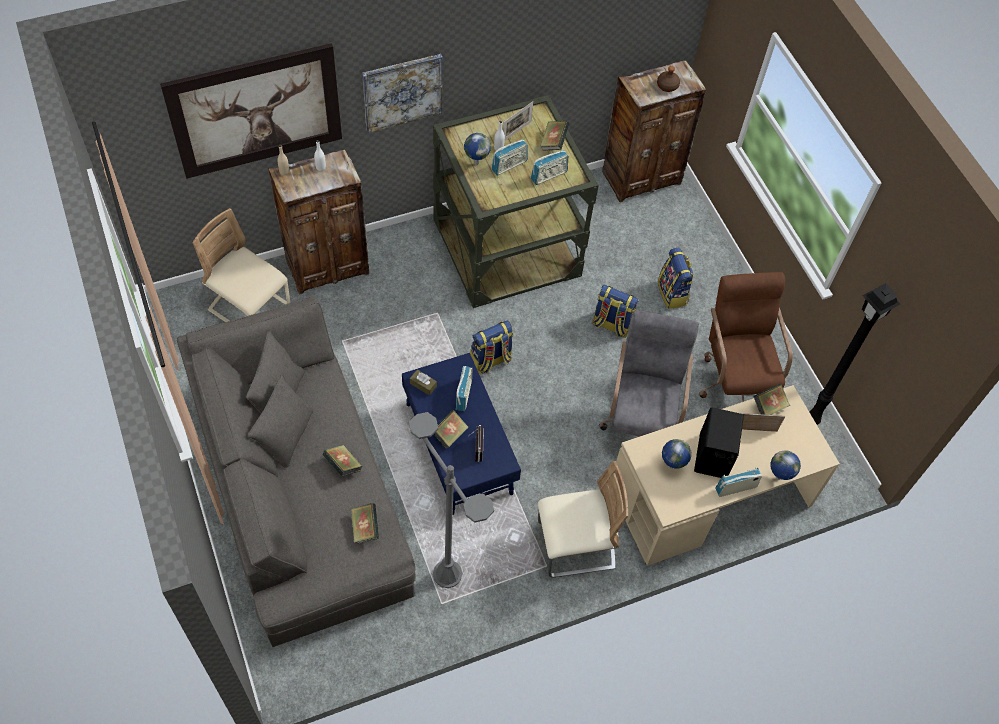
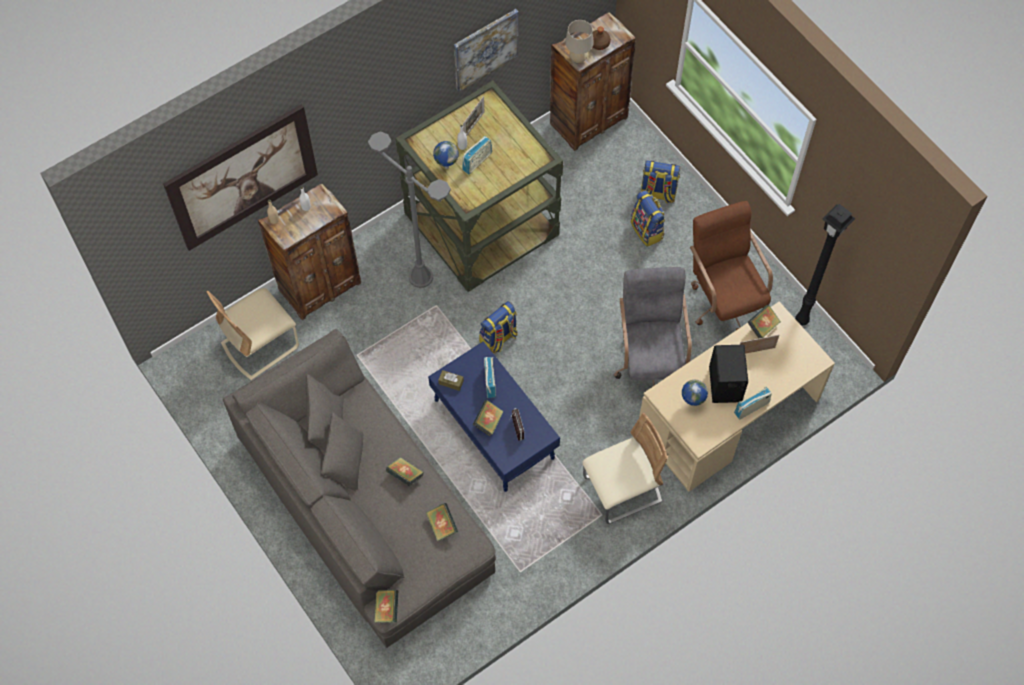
camera: 10 degrees left, 5 degrees up
(249, 308) = (260, 345): beige chair -> beige chair turned 60 degrees counterclockwise
(402, 92) = (365, 120): picture -> picture (485, 49)
(447, 574) = (517, 544): grey floor lamp -> grey floor lamp (420, 277)
(549, 176) = (515, 162): radio -> none
(553, 142) = (510, 128): book -> book (387, 609)
(611, 324) = (599, 275): backpack -> backpack (657, 193)
(641, 95) = (578, 59): none -> beige table lamp
(778, 478) = (785, 389): globe -> none

